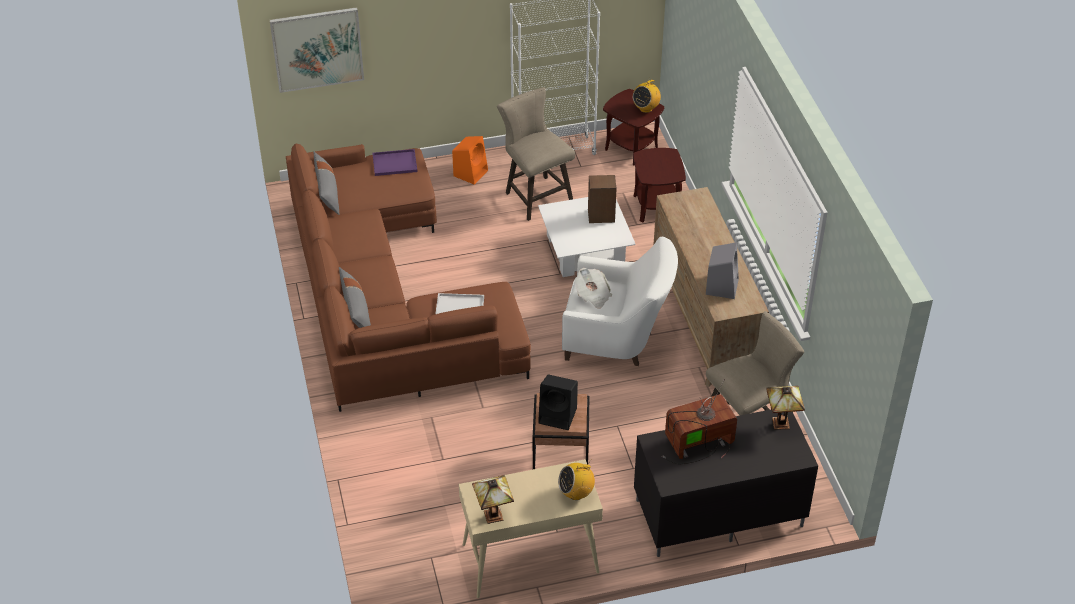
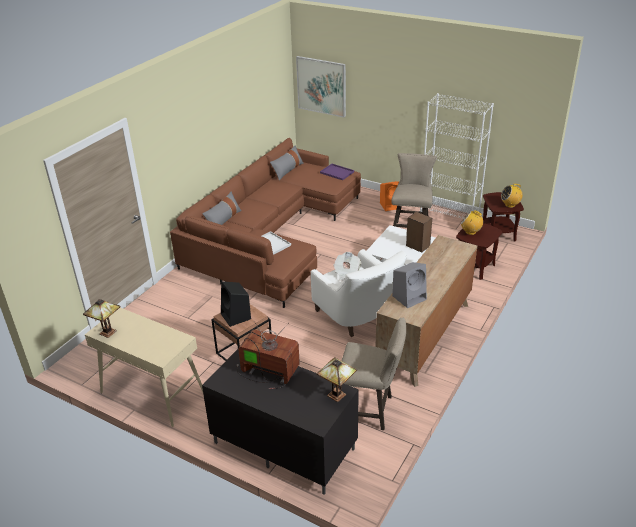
camera: 45 degrees right, 10 degrees down
(576, 493) = (162, 350): radio -> radio (470, 232)

